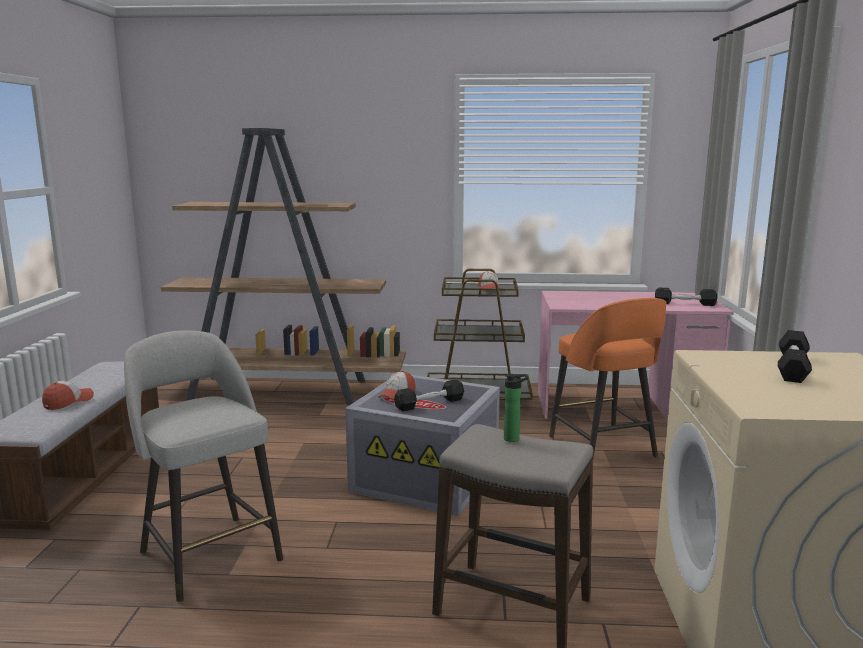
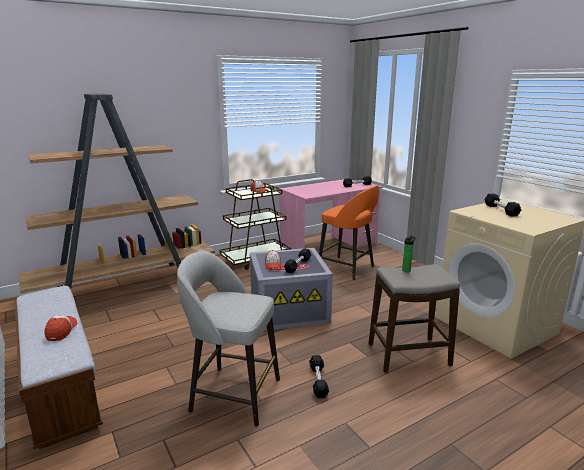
camera: 35 degrees left, 5 degrees up
(326, 584) = (318, 381): none -> black dumbbell

